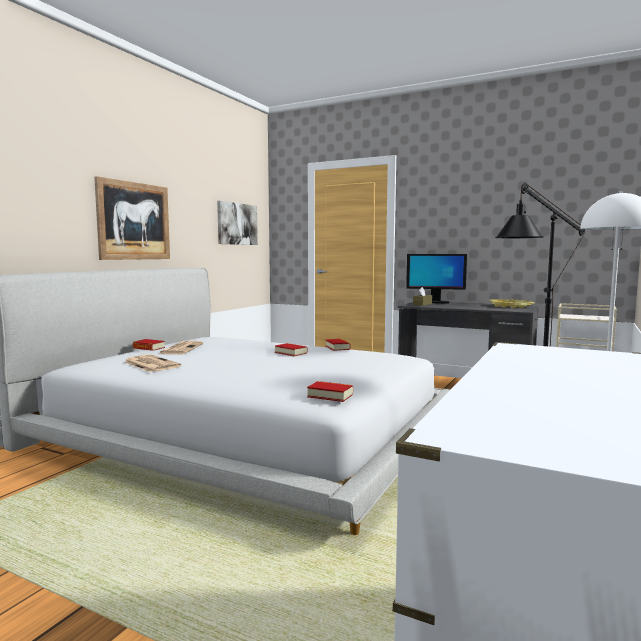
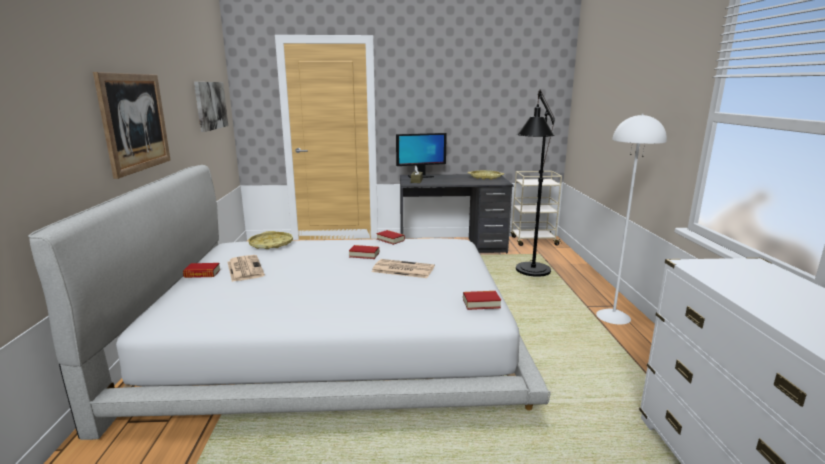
camera: 30 degrees left, 10 degrees up
(150, 364) = (254, 299): newspaper -> newspaper (402, 269)
(230, 339) = (271, 244): none -> yellow tray

